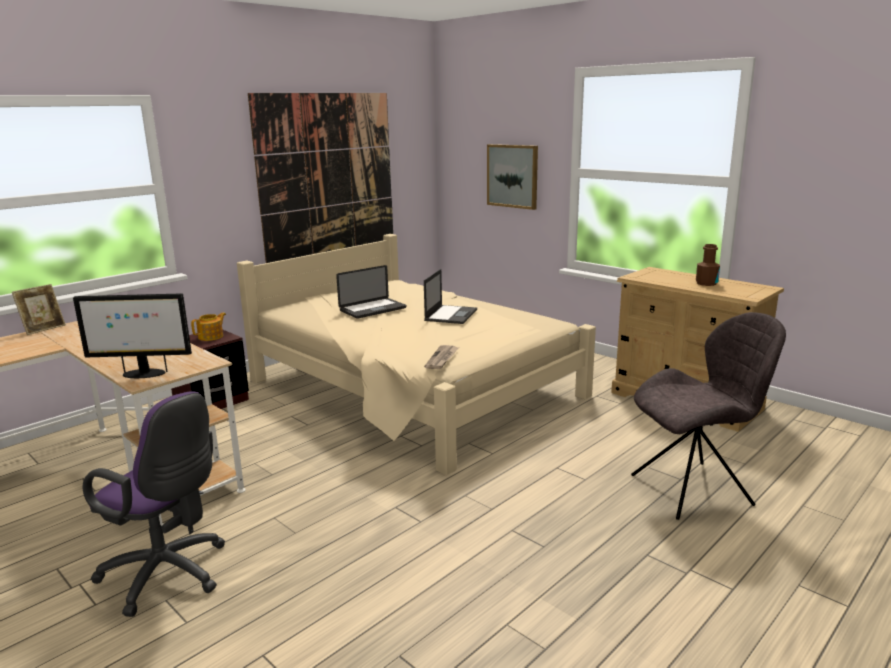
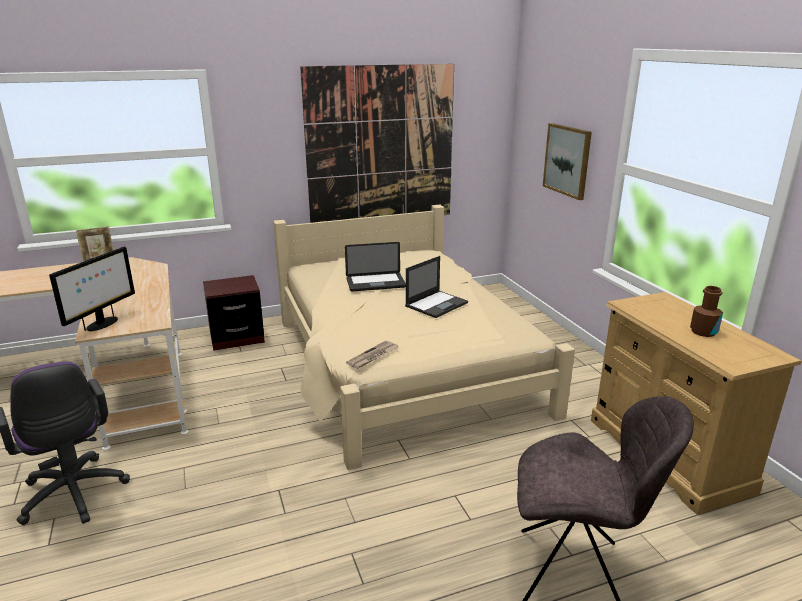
camera: 25 degrees right, 5 degrees up
(143, 374) = (102, 324): monitor -> monitor turned 90 degrees counterclockwise
(211, 337) = (238, 284): teapot -> none

